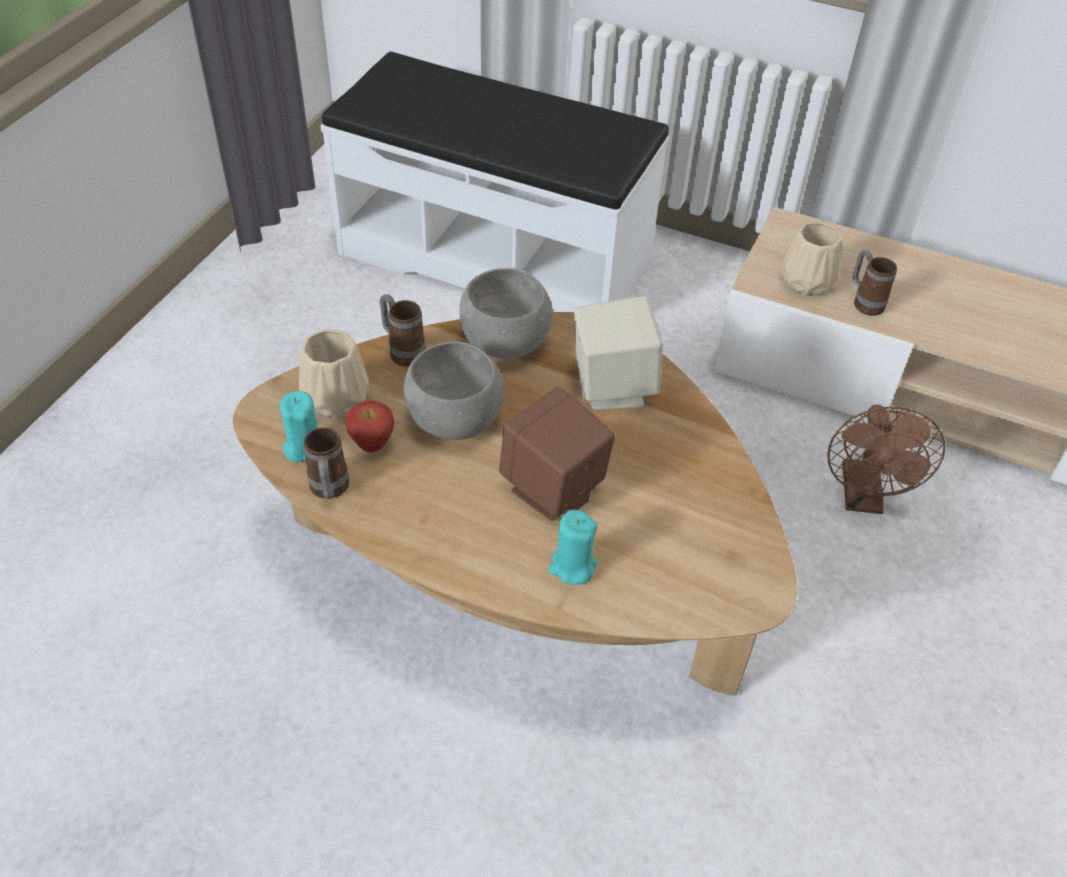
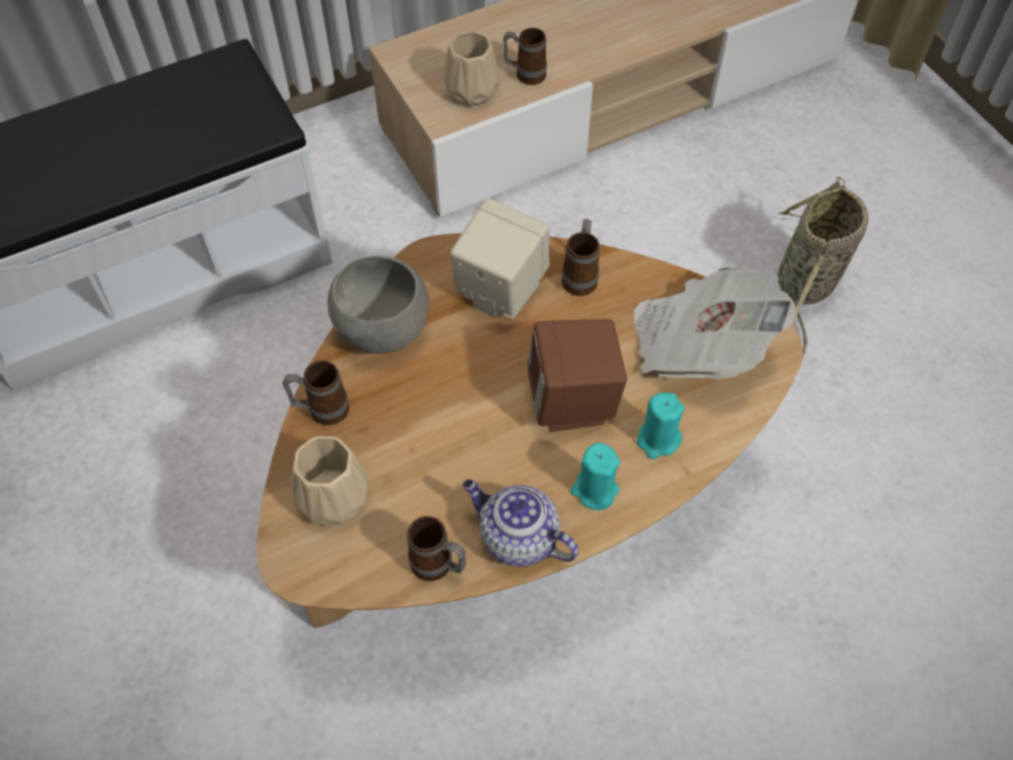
camera: 50 degrees left, 10 degrees up
(303, 447) = (369, 557): turquoise candle -> turquoise candle (594, 490)
(372, 445) = (414, 502): apple -> none
(394, 524) = (517, 538): none -> teapot
(454, 421) = (439, 423): grey bowl -> none
(680, 427) = (580, 276): none -> mug
(699, 544) = (699, 344): none -> newspaper
(863, 498) = (634, 221): brown fan -> none
(946, 671) = (804, 288): none -> basket

